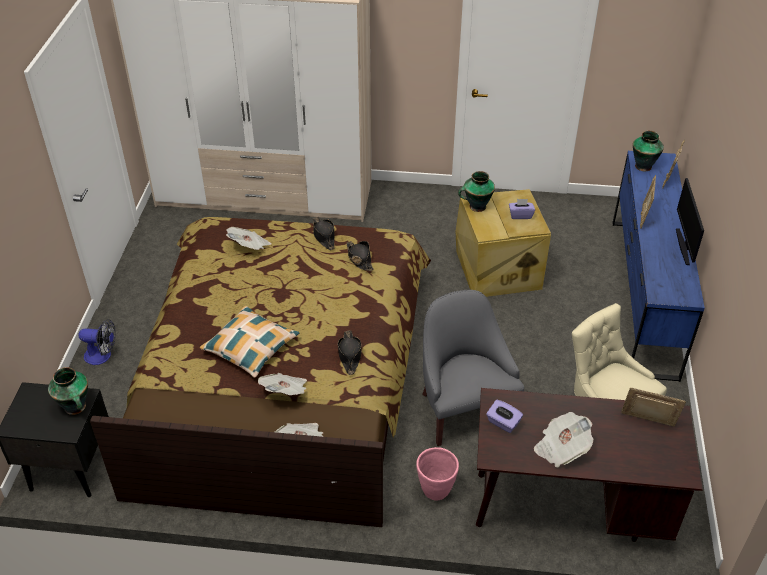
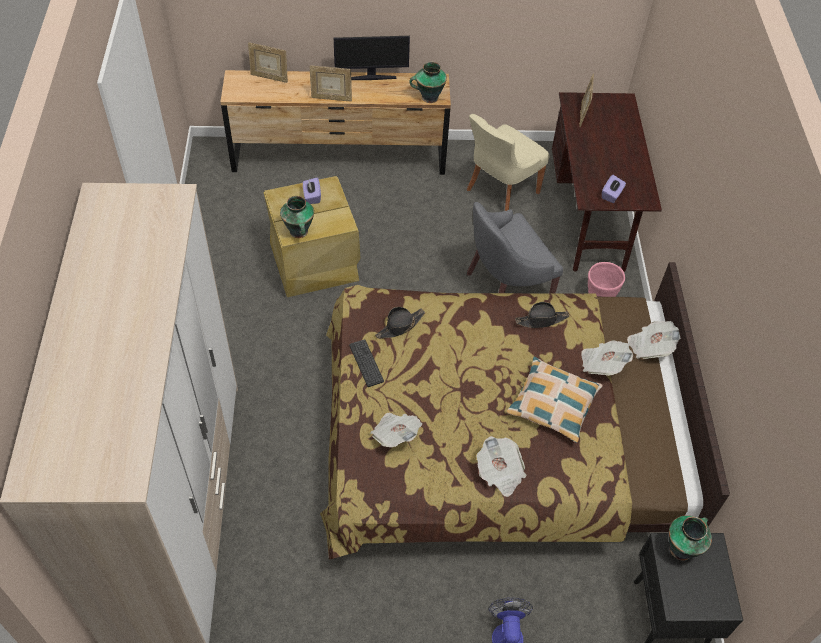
camera: 100 degrees left, 10 degrees up
(324, 236) = (366, 363): black hat -> keyboard
(561, 448) = (625, 162): newspaper -> newspaper (500, 473)
(642, 295) = (339, 157): blue dresser -> brown dresser
(643, 166) = (248, 93): vase -> vase (428, 97)

